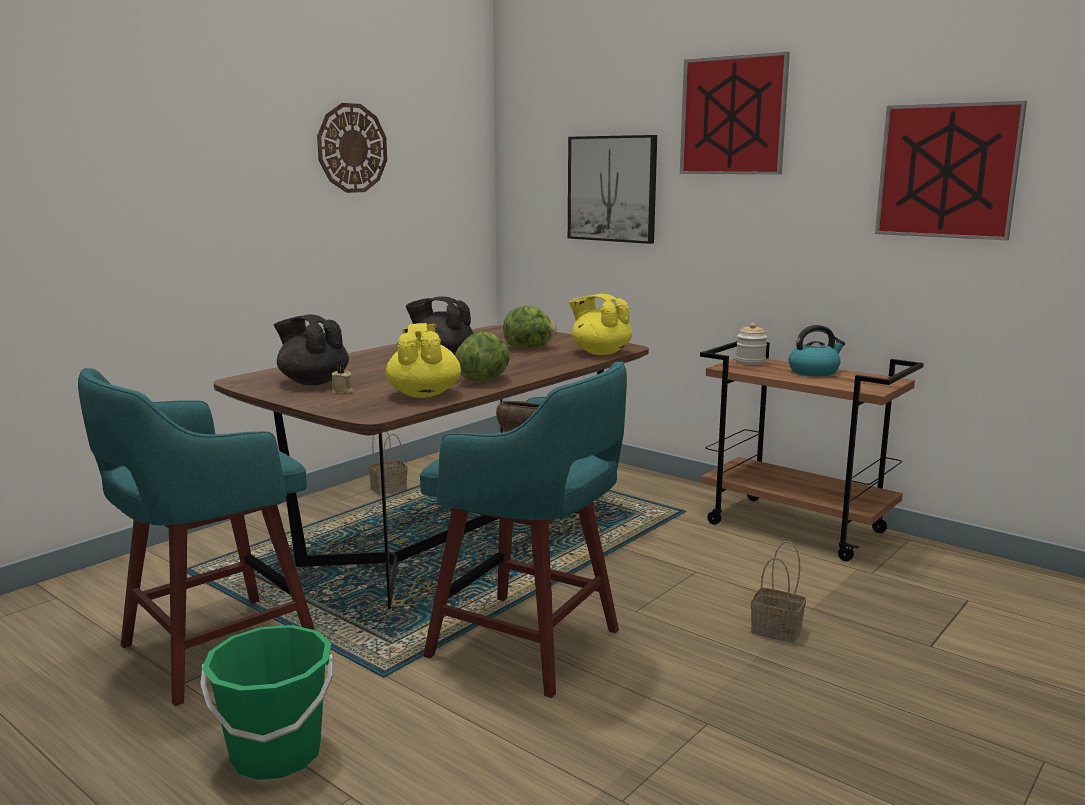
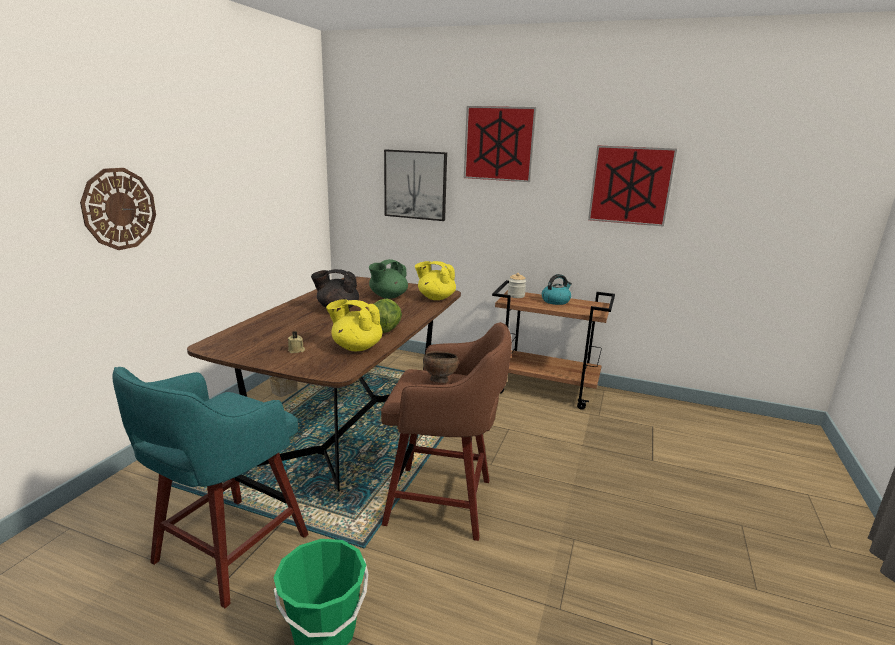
camera: 20 degrees left, 5 degrees up
(313, 382) = (266, 342): black teapot -> none
(352, 148) = (243, 158): wall clock -> wall clock (119, 209)
(424, 394) = (356, 347): yellow teapot -> yellow teapot turned 45 degrees counterclockwise
(529, 347) = (388, 296): lettuce -> green teapot
(529, 645) = (443, 502): turquoise stool -> brown stool
(778, 630) = (574, 464): basket -> none

